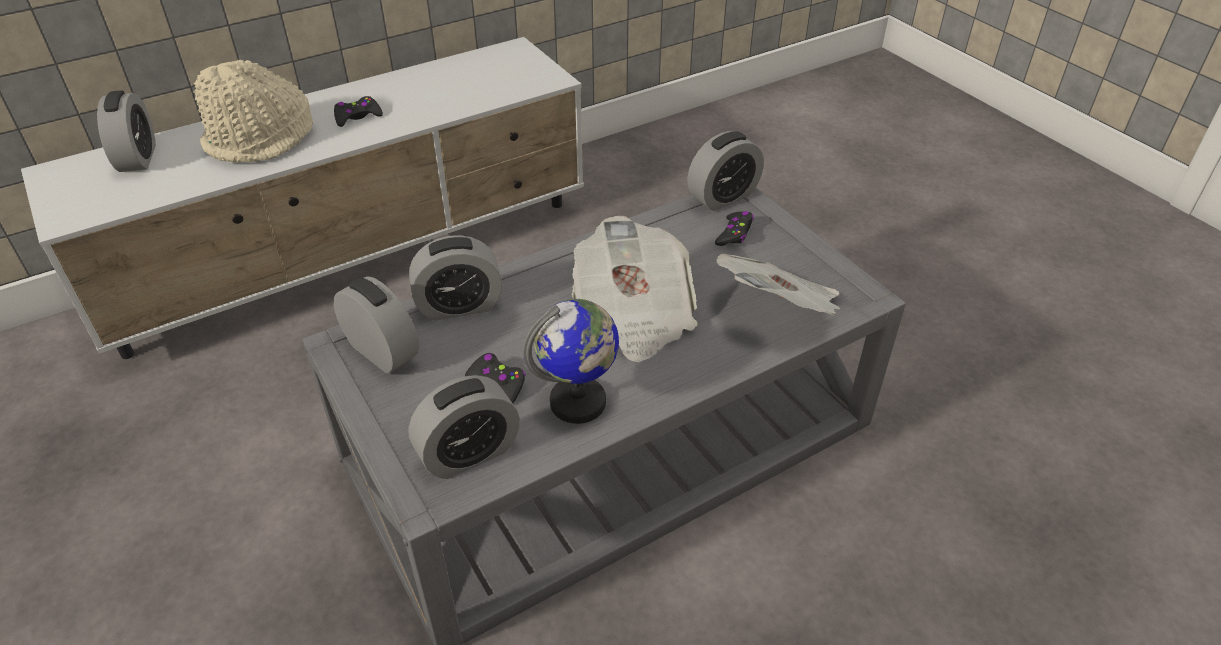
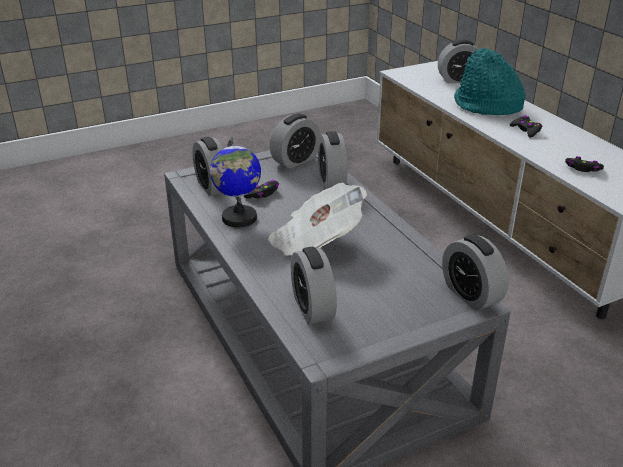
camera: 95 degrees right, 10 degrees down
(261, 140) = (486, 106): beige hat -> turquoise hat
(734, 234) = (416, 297): black game controller -> black game controller (583, 169)
(780, 310) = (312, 308): newspaper -> alarm clock

